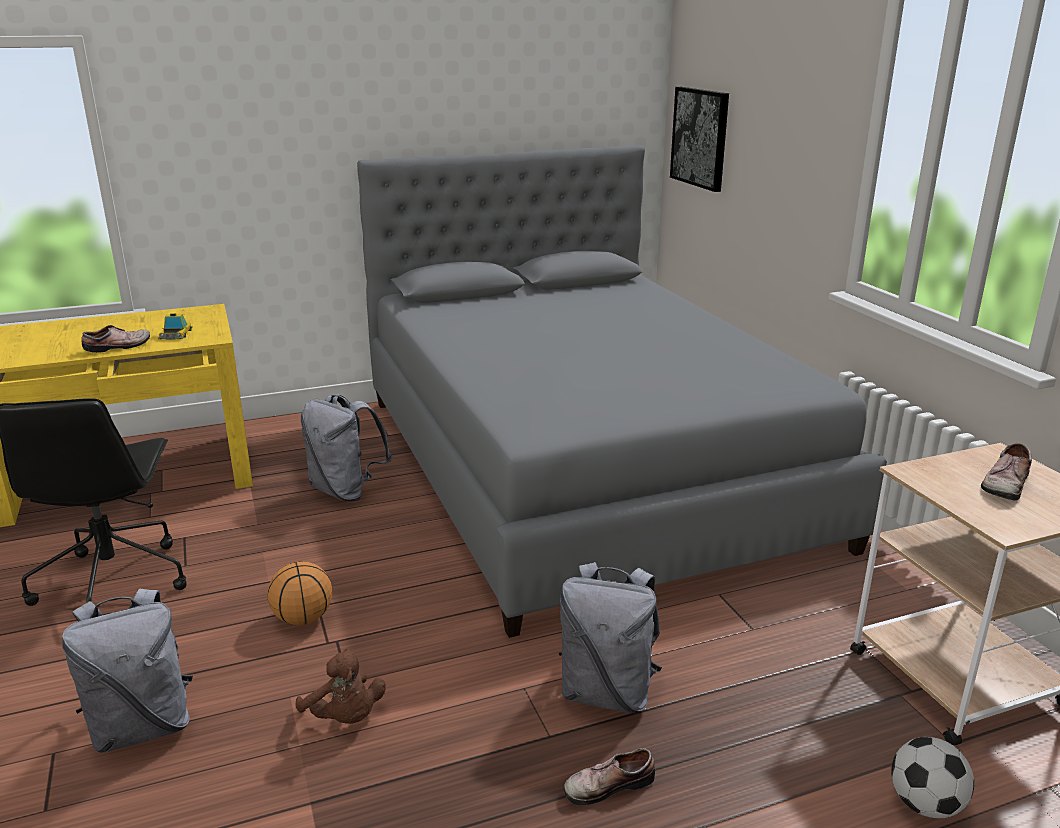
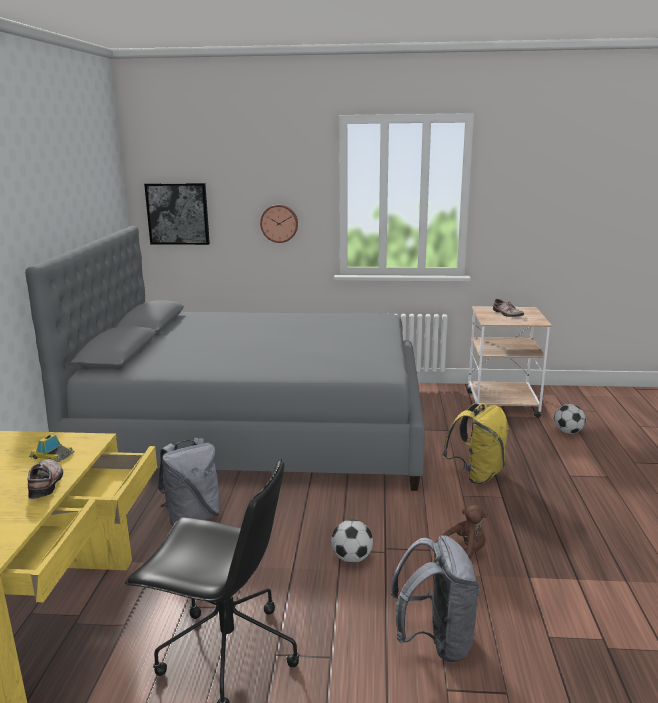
camera: 65 degrees left, 5 degrees down
(302, 619) = (352, 558): basketball -> football
(607, 692) = (477, 475): grey backpack -> yellow backpack
(607, 784) = (539, 490): shoe -> none
(791, 176) = (279, 223): none -> wall clock

